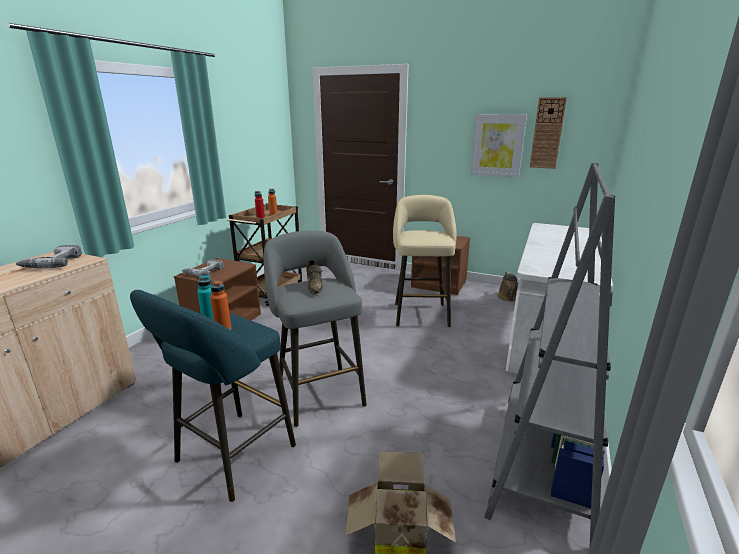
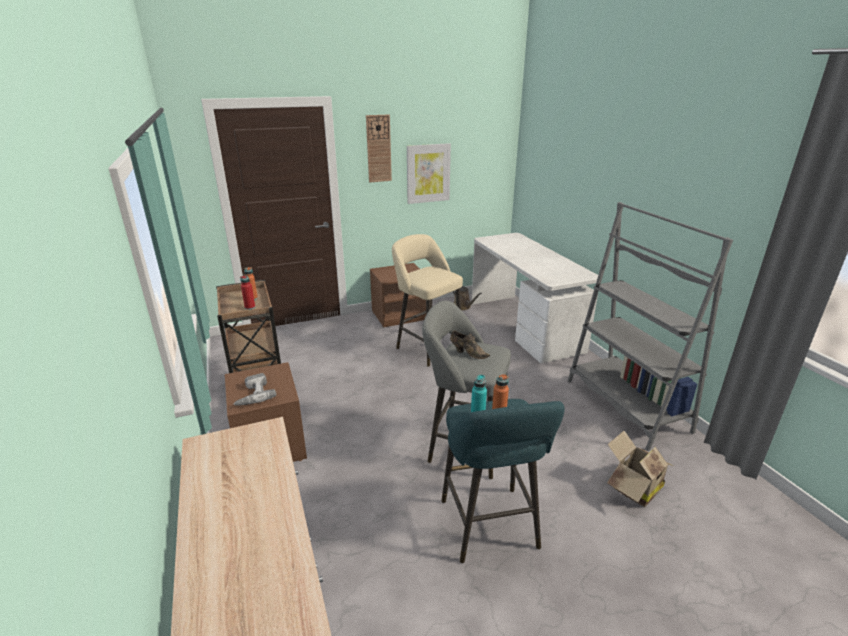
camera: 45 degrees left, 5 degrees up
(52, 263) = (238, 452): power drill -> none
(547, 133) = (466, 158): wall clock -> wall clock (378, 149)

